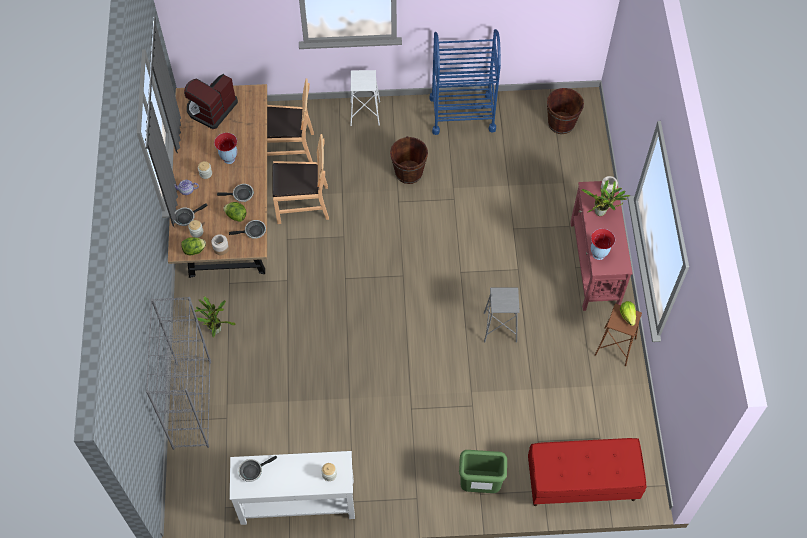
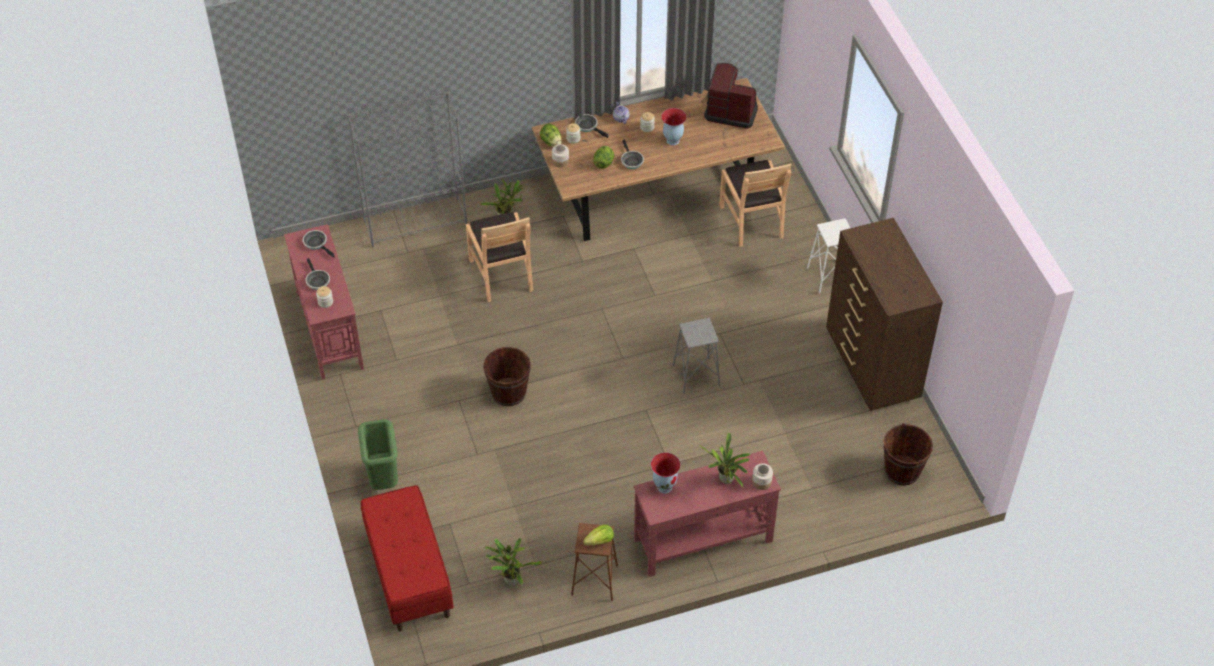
camera: 75 degrees right, 10 degrees down
(253, 231) = (589, 181): frying pan -> frying pan (317, 281)
(297, 502) = (330, 329): white console table -> red console table
(302, 204) = (683, 250): brown chair -> brown chair (502, 274)
(409, 172) = (764, 334): brown bucket -> brown bucket (508, 393)
(462, 114) = (871, 367): blue cart -> brown dresser
(499, 327) = (584, 461): grey stool -> grey stool (696, 375)
(602, 406) = (510, 579): none -> potted plant

